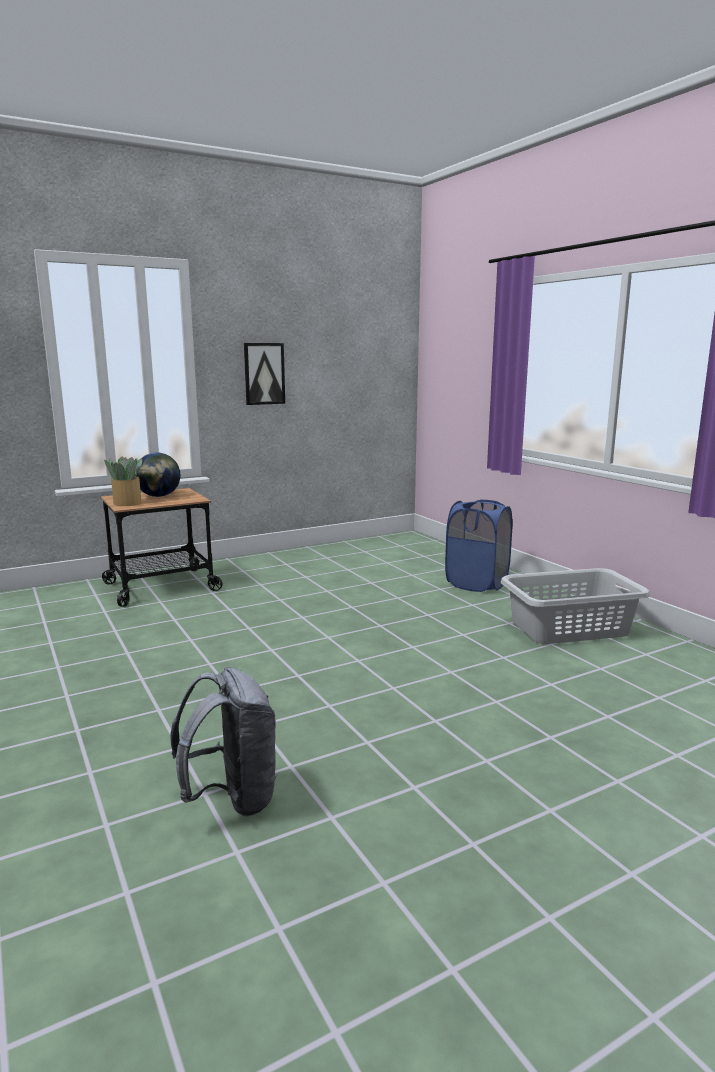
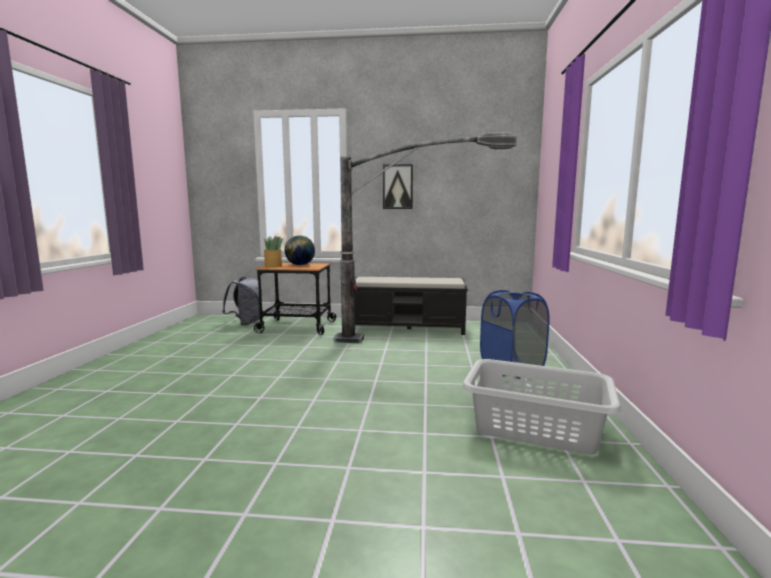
camera: 35 degrees right, 5 degrees down
(232, 798) = (71, 461): grey backpack -> grey backpack (246, 323)
(306, 560) = (408, 328): none -> black bench
(347, 575) = (418, 342): none -> floor lamp

